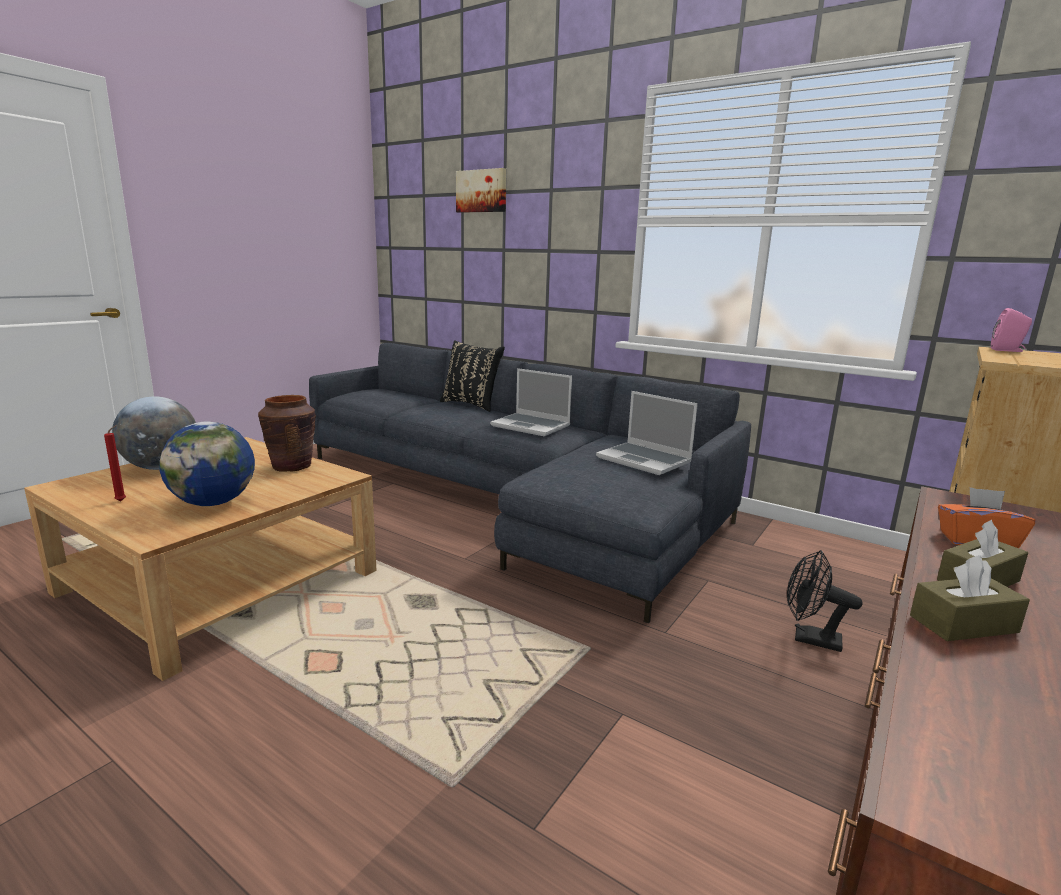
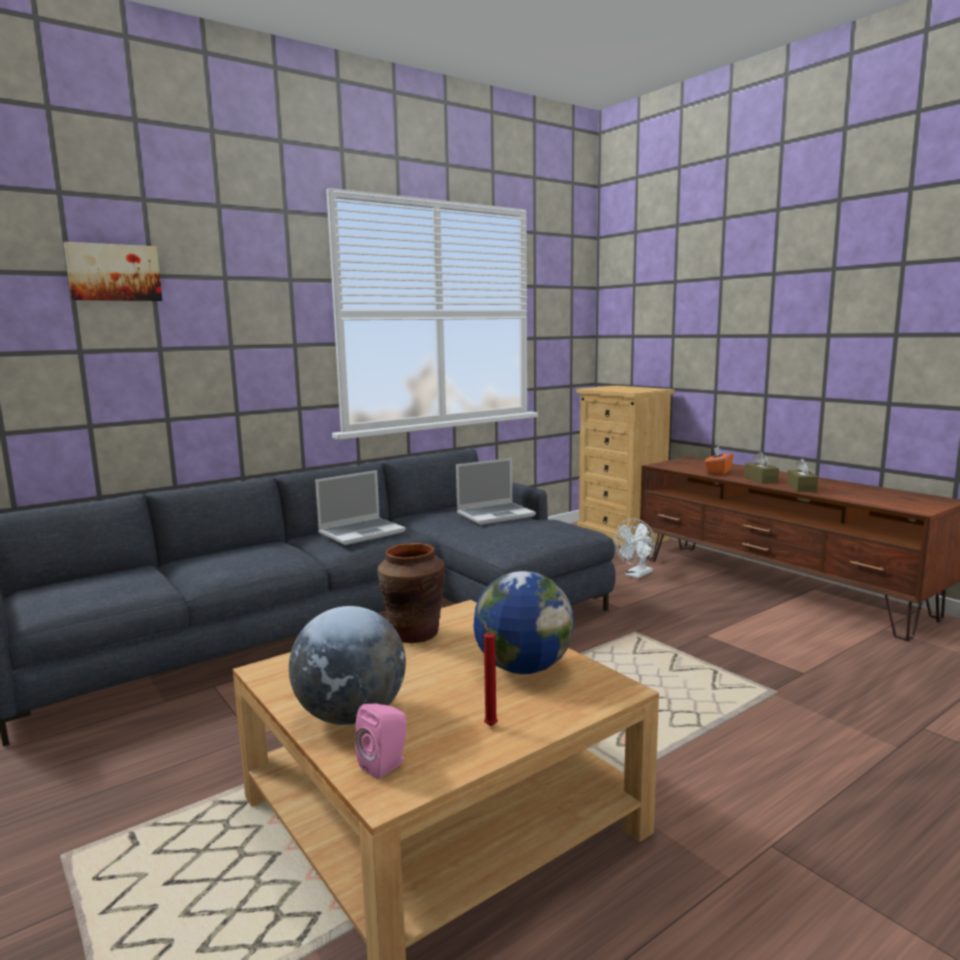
camera: 70 degrees left, 5 degrees down
(472, 404) = (221, 549): black pillow -> none
(809, 639) = (636, 575): black fan -> white fan
(1008, 350) = (595, 388): pink speaker -> pink speaker (386, 765)

